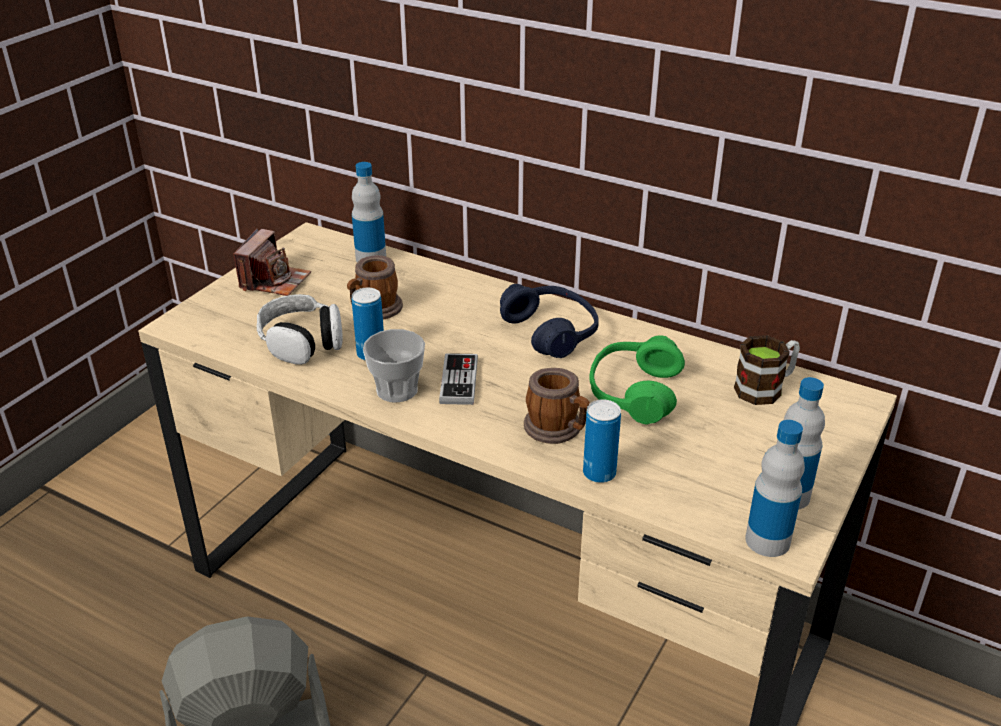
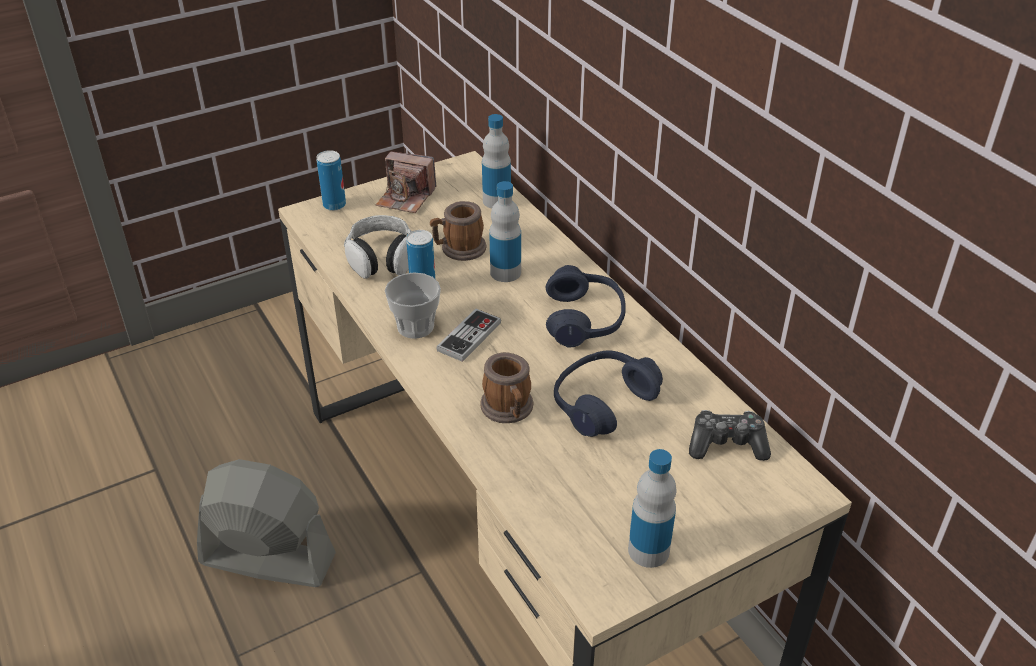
camera: 30 degrees right, 5 degrees up
(274, 281) = (406, 198): camera -> camera turned 60 degrees clockwise
(599, 473) = (506, 462): can -> can (334, 205)
(633, 393) = (603, 402): green headphones -> blue headphones
(765, 388) = (727, 444): mug -> game controller
(767, 541) = (590, 581): bottle -> bottle (505, 272)

